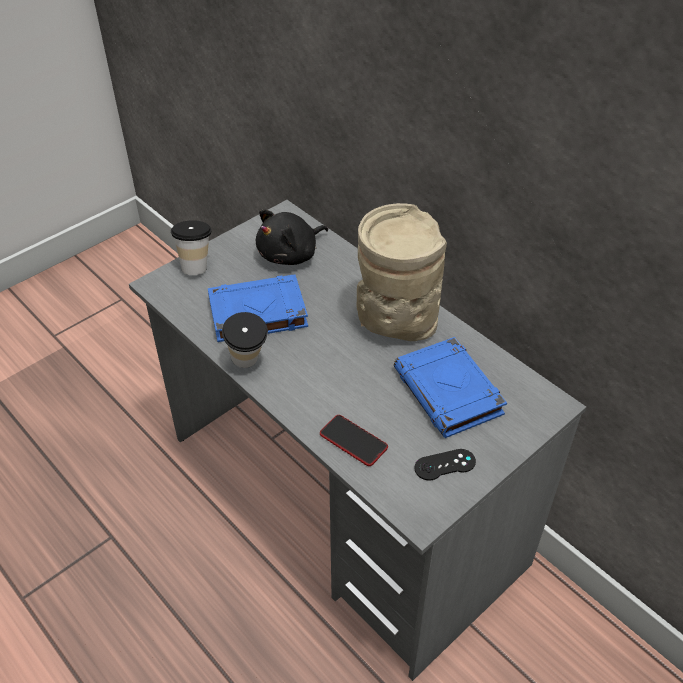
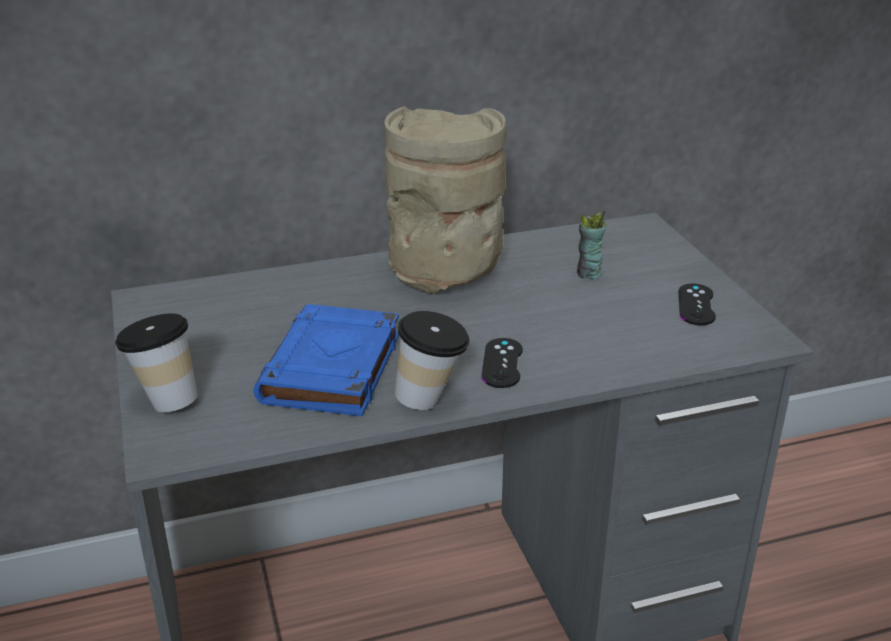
camera: 65 degrees left, 15 degrees down
(290, 254) = (237, 314): black plush toy -> none
(304, 383) = (502, 363): none -> black game controller
(353, 441) = (627, 352): phone -> none
(449, 393) = (588, 274): blue book -> cup

